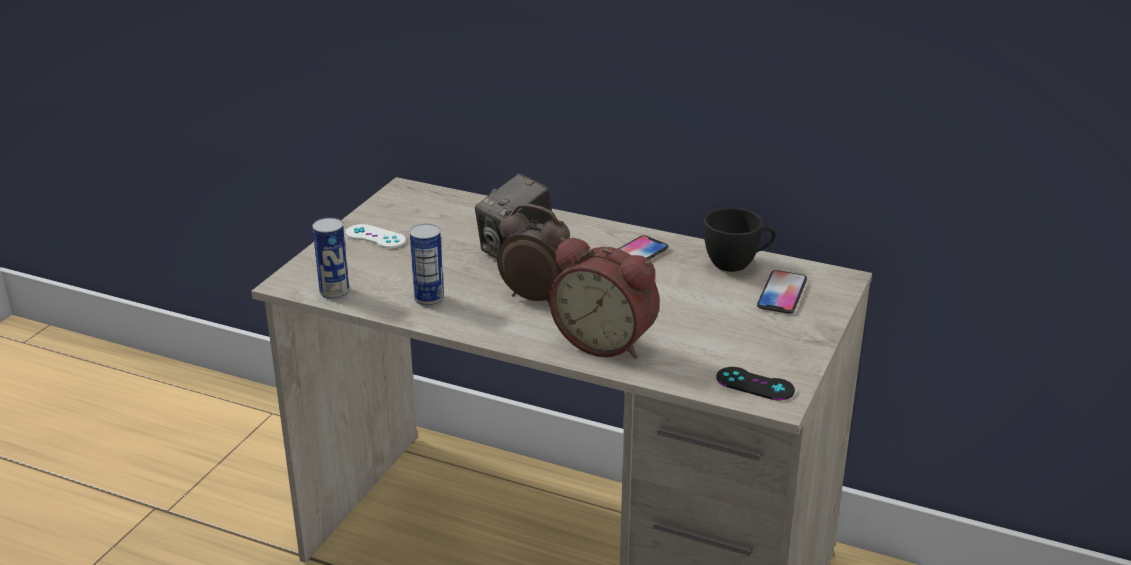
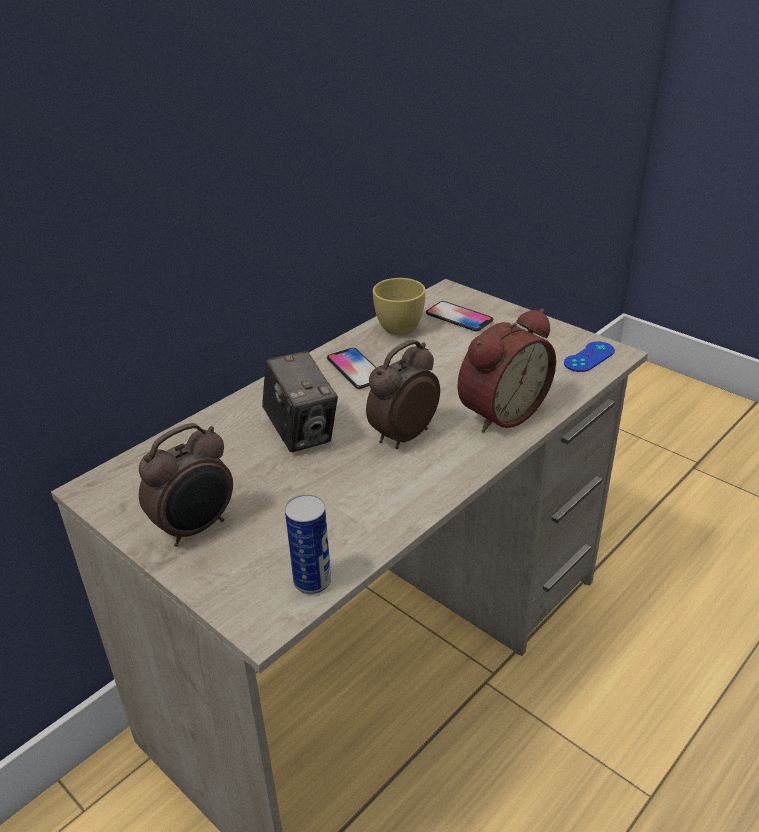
camera: 70 degrees left, 5 degrees up
(375, 237) = (196, 528): white game controller -> alarm clock
(429, 299) = (368, 507): can -> none
(737, 263) = (400, 325): black cup -> yellow cup
(755, 384) = (589, 357): black game controller -> blue game controller

